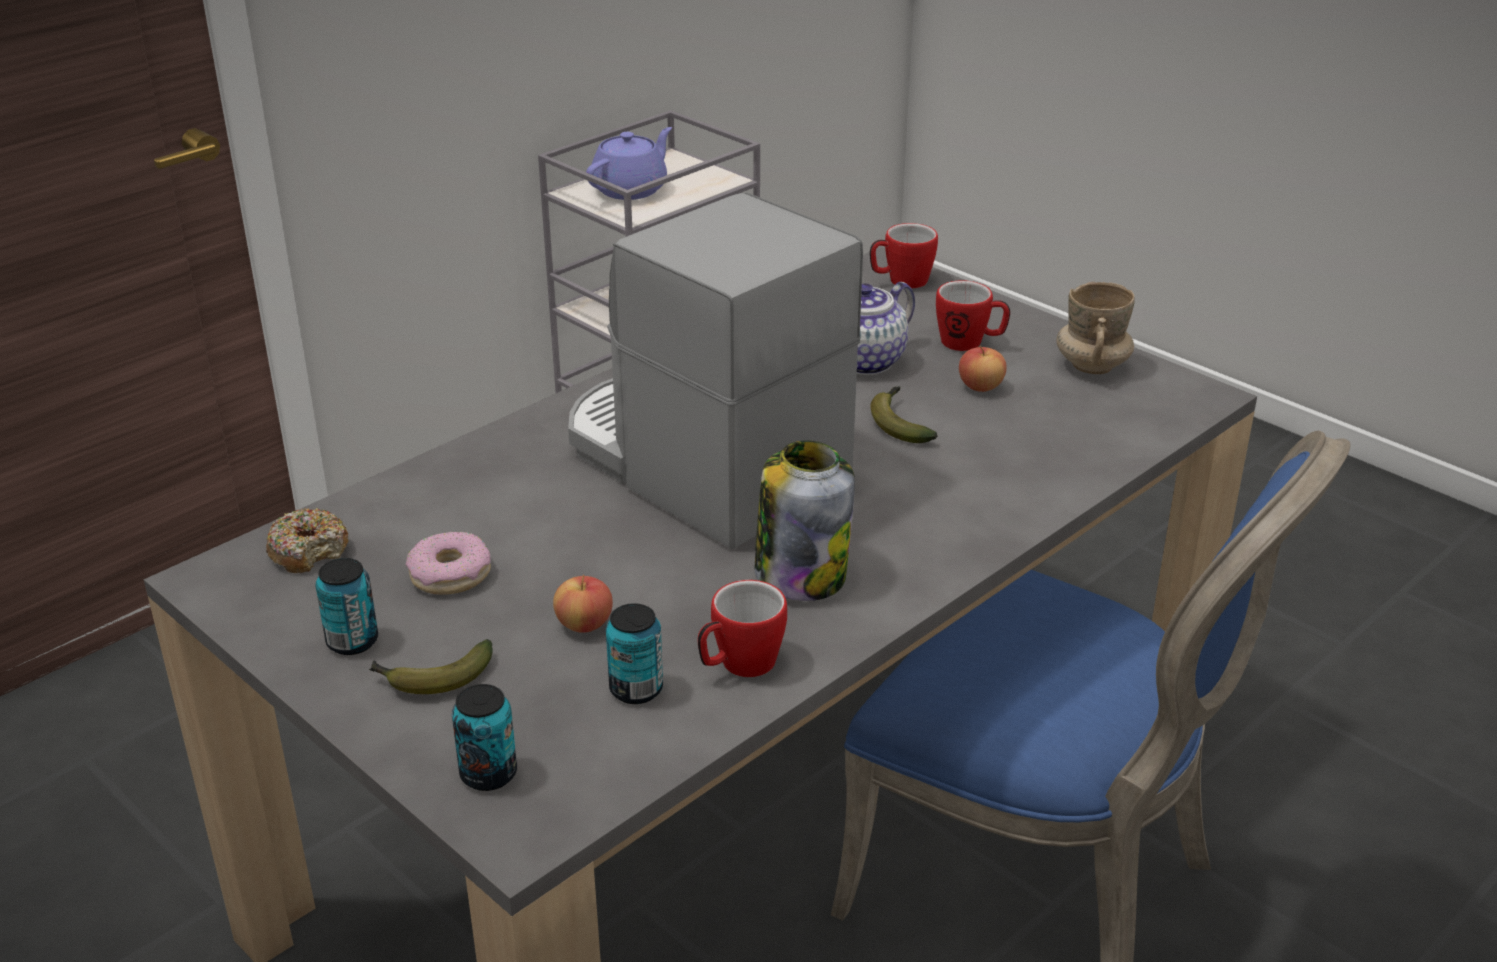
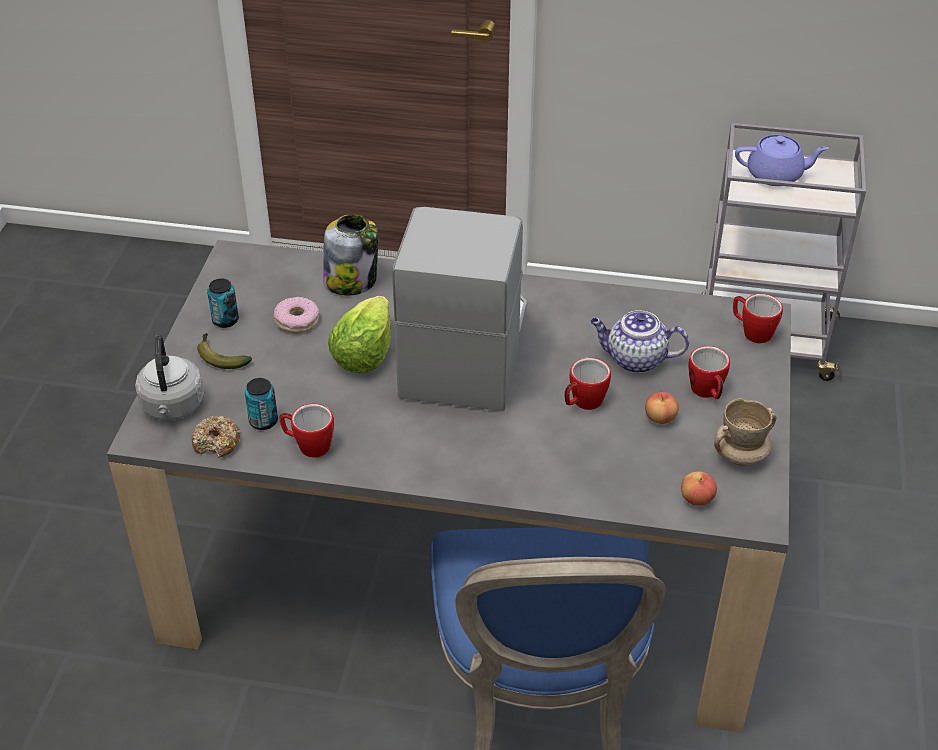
camera: 55 degrees right, 10 degrees up
(309, 551) = (276, 271): donut -> donut (217, 442)
(488, 774) = (173, 407): can -> grey kettle
(584, 624) = (296, 381): apple -> apple (697, 499)
(604, 544) = (364, 354): none -> lettuce
(800, 574) = (401, 431): jar -> jar (351, 280)
(899, 423) = (583, 403): banana -> mug

